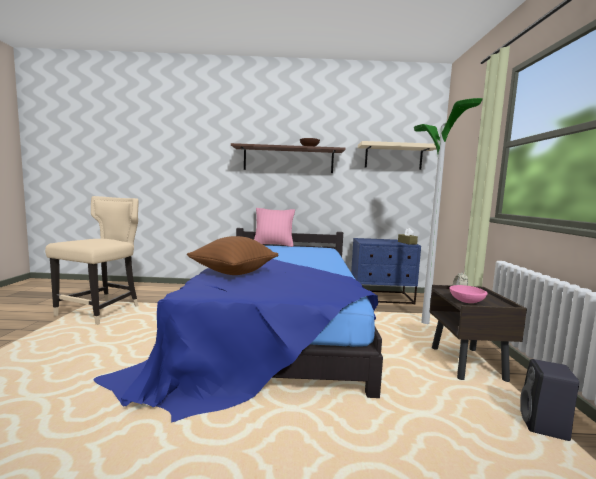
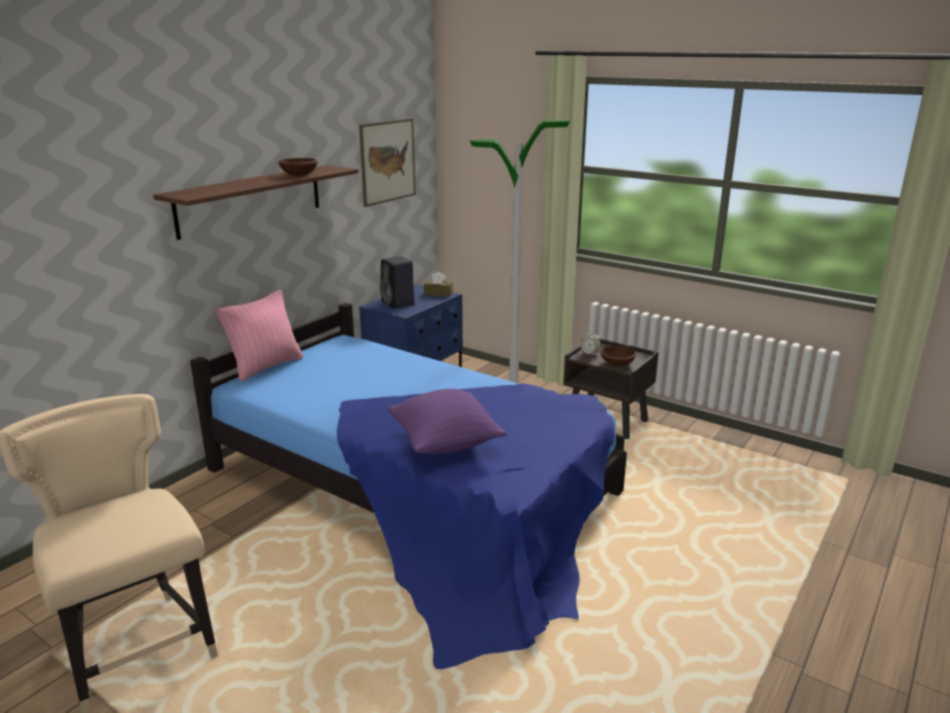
camera: 55 degrees left, 15 degrees up
(233, 272) = (445, 444): brown pillow -> purple pillow
(393, 157) = (388, 161): beige shelf -> picture
(466, 301) = (617, 364): pink bowl -> brown bowl
(544, 427) = (703, 443): black speaker -> black speaker (398, 303)

